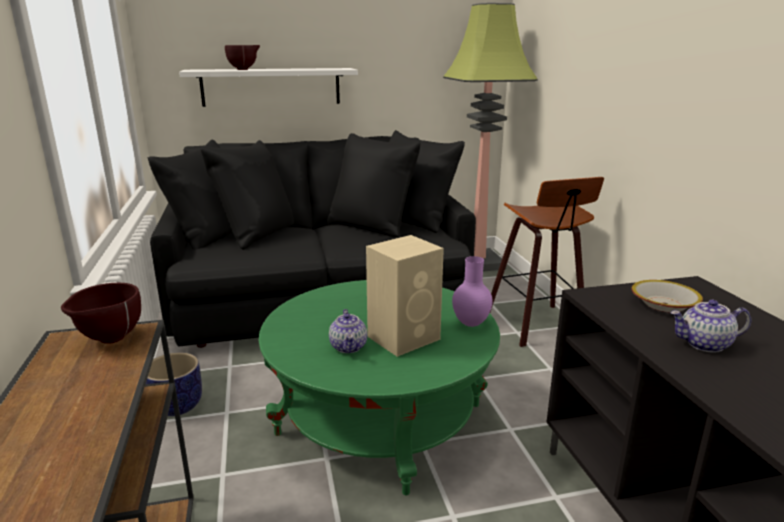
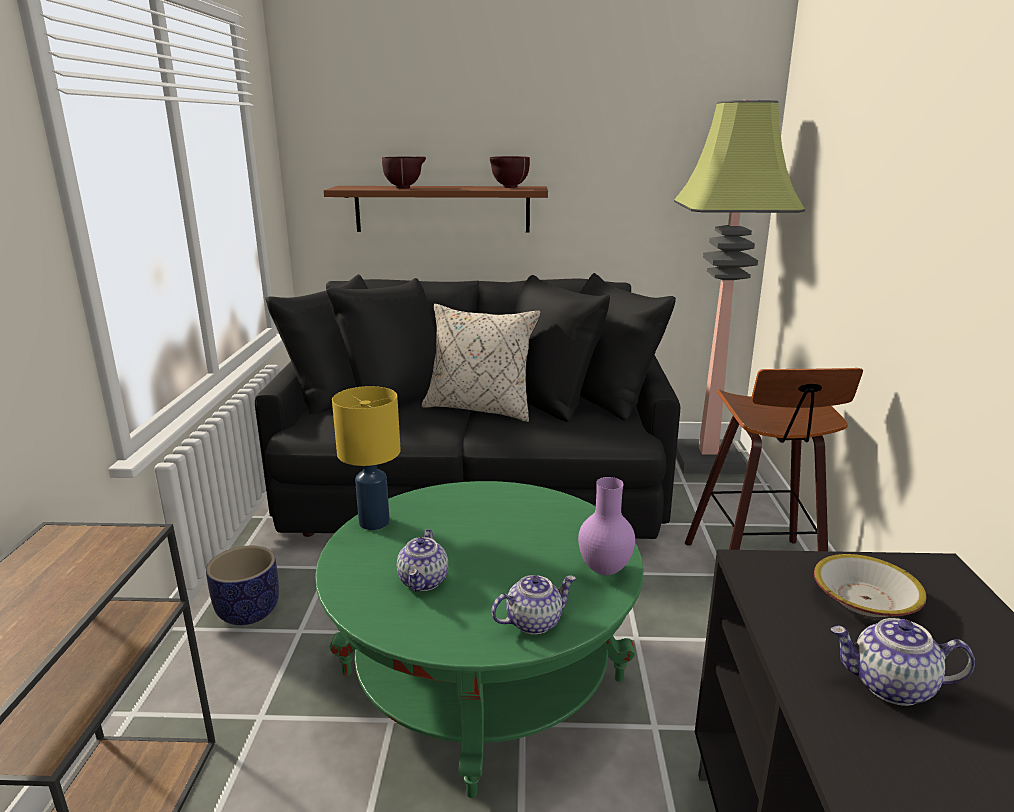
camera: 15 degrees right, 0 degrees up
(109, 340) = (96, 545): brown bowl -> brown bowl (508, 187)
(271, 87) = (442, 209): white shelf -> brown shelf
(288, 315) = (374, 523): none -> yellow table lamp
(328, 234) = (480, 408): none -> beige pillow
(405, 337) = (504, 578): beige speaker -> none
(440, 360) = (534, 622): none -> teapot

